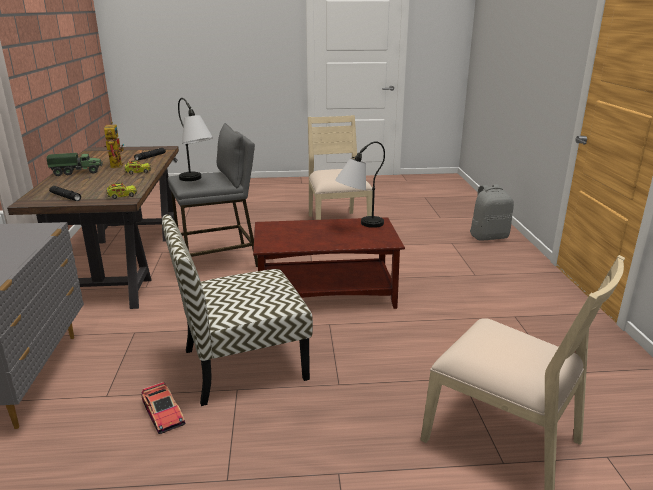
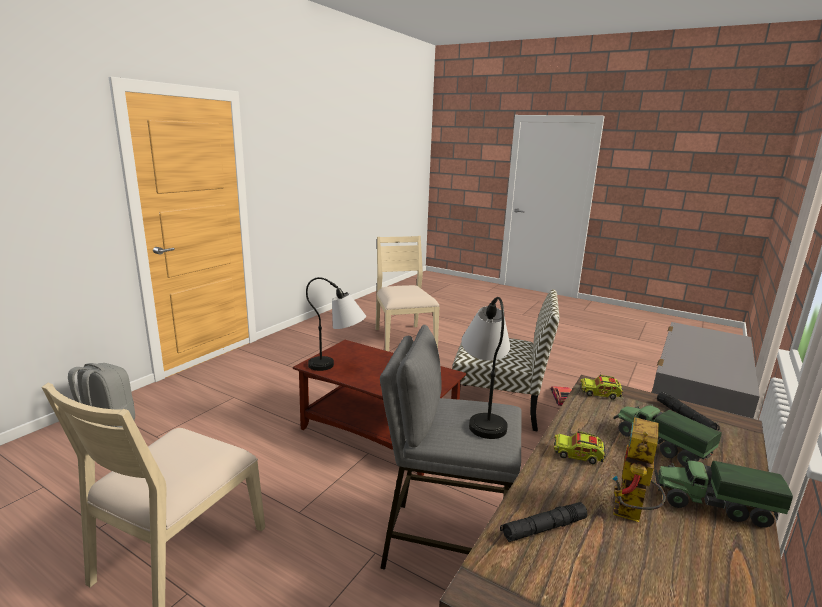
camera: 145 degrees left, 5 degrees down
(91, 183) = (659, 445): none -> toy truck

